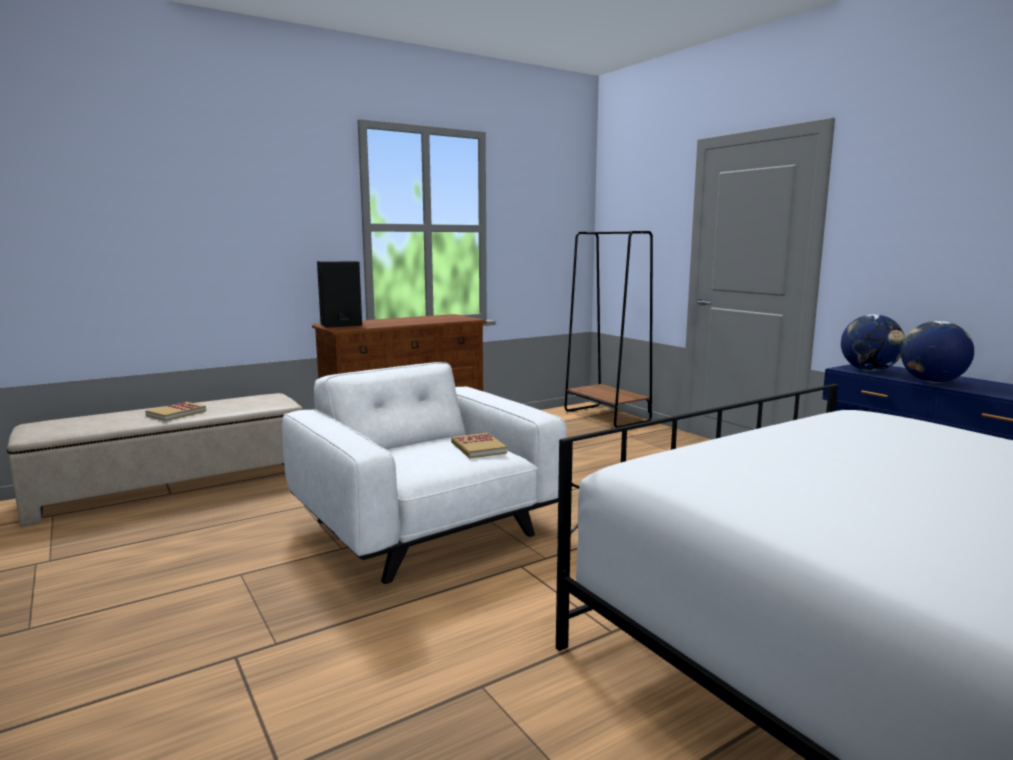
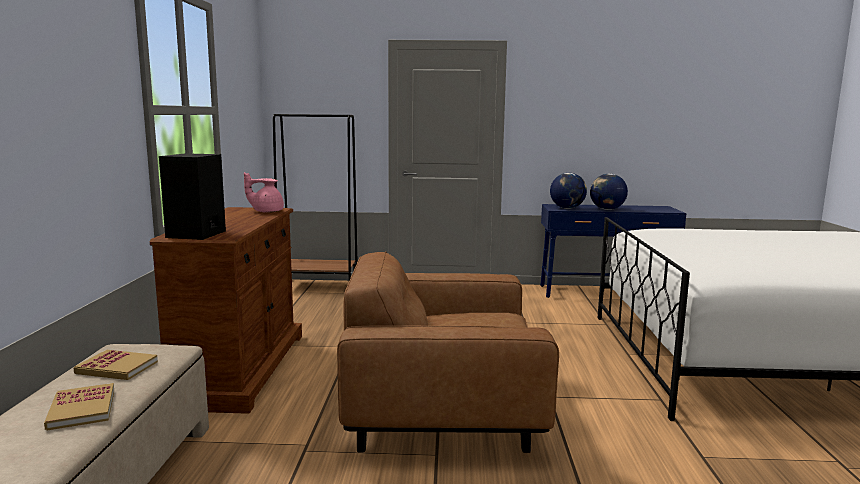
camera: 55 degrees left, 0 degrees up
(424, 528) = (442, 410): white armchair -> brown armchair
(454, 319) = (266, 211): none -> pink teapot
(478, 448) = (485, 316): book -> book (117, 368)

